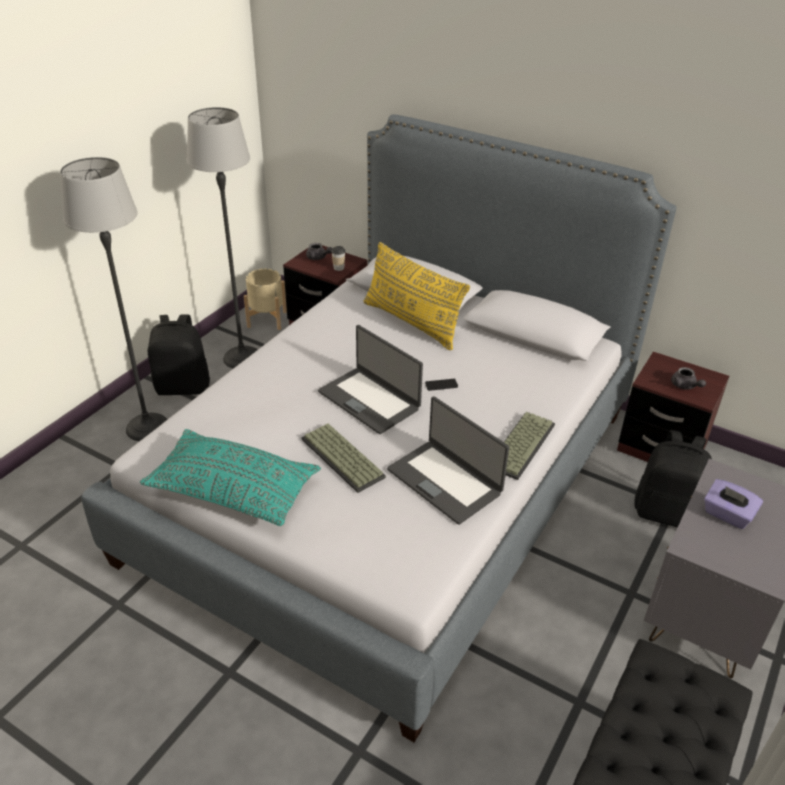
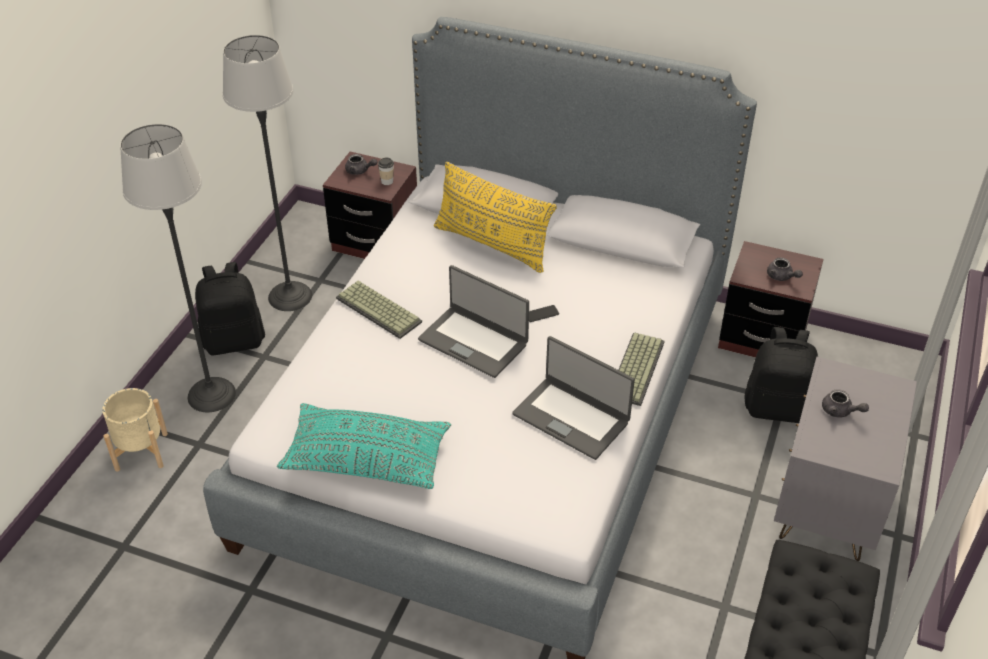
camera: 10 degrees left, 5 degrees up
(267, 319) = (303, 244): beige planter -> beige planter (141, 452)
(344, 458) = (467, 408): keyboard -> keyboard (380, 310)
(727, 515) = (840, 411): purple tissue box -> grey teapot

